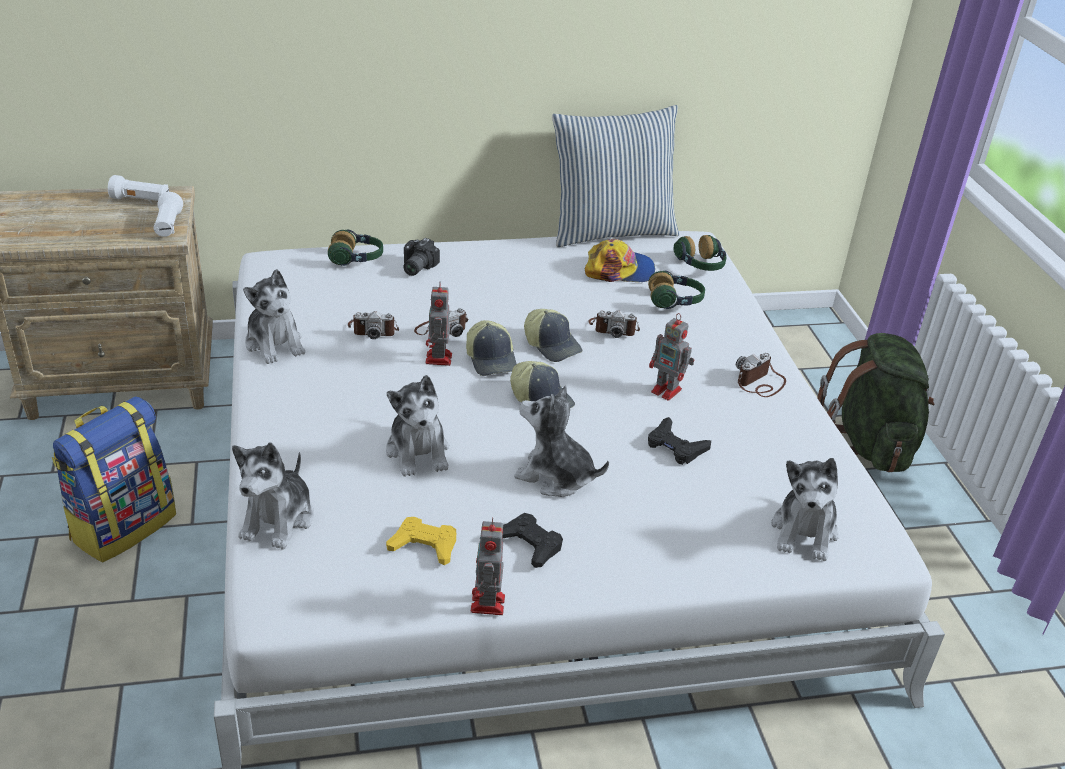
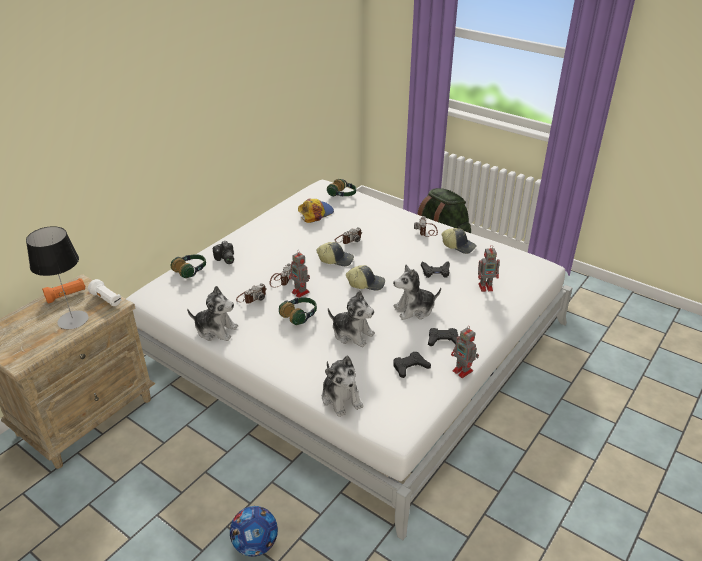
camera: 40 degrees left, 0 degrees up
(73, 650) = (255, 544): none -> football
(105, 228) = (73, 320): none -> table lamp
(123, 526) = (194, 477): backpack -> none
(141, 200) = (66, 296): white flashlight -> orange flashlight
(424, 545) = (410, 367): yellow game controller -> black game controller
(492, 359) = (322, 279): cap -> cap (458, 246)
(610, 231) = (285, 198): pillow -> none
(667, 391) = (402, 252): toy robot -> toy robot (486, 287)
(675, 301) = (355, 215): headphones -> headphones (300, 316)
(804, 532) = (515, 275): plush toy -> none

